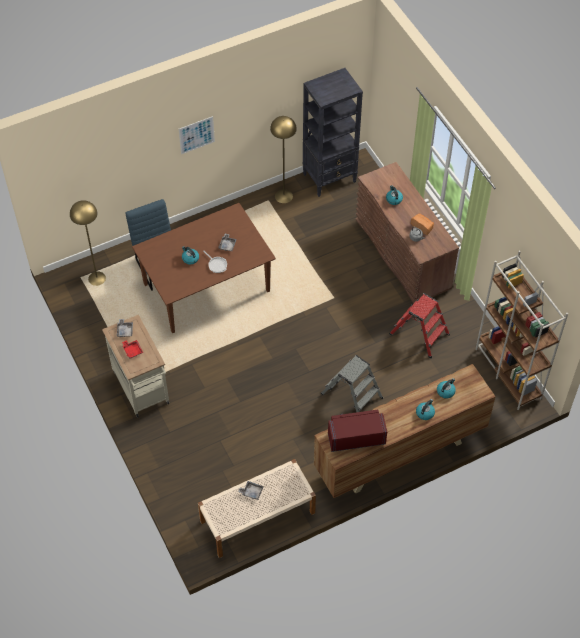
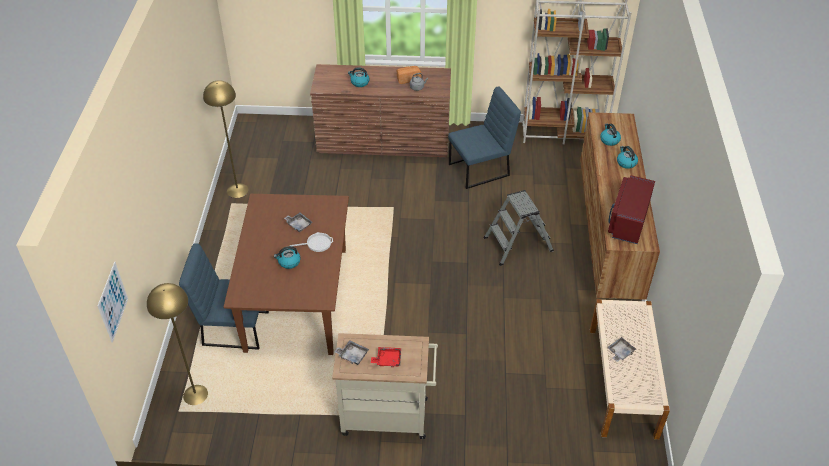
camera: 60 degrees left, 10 degrees down
(196, 135) = (166, 151): picture -> picture (113, 302)
(330, 178) = (249, 150): black bookcase -> none
(419, 334) = (481, 169): red step ladder -> blue chair

